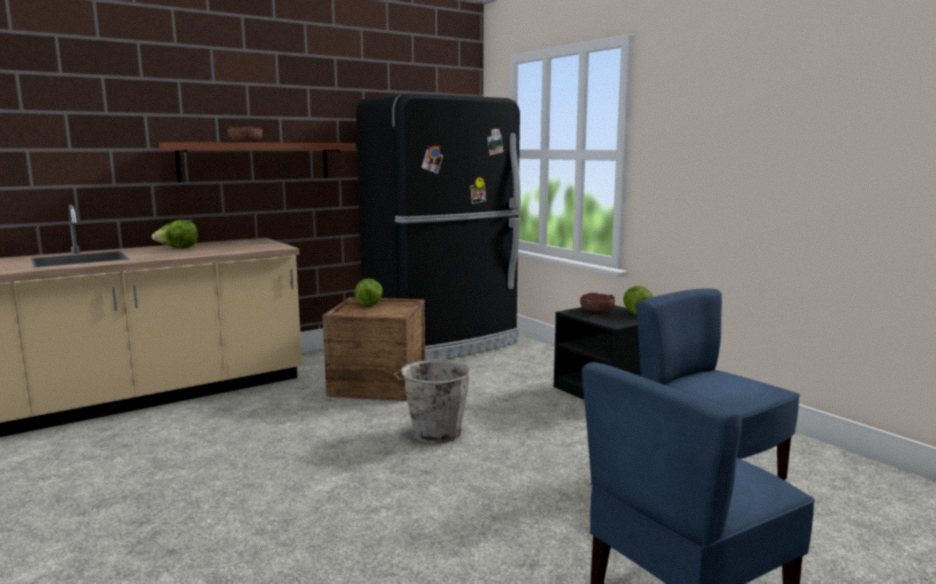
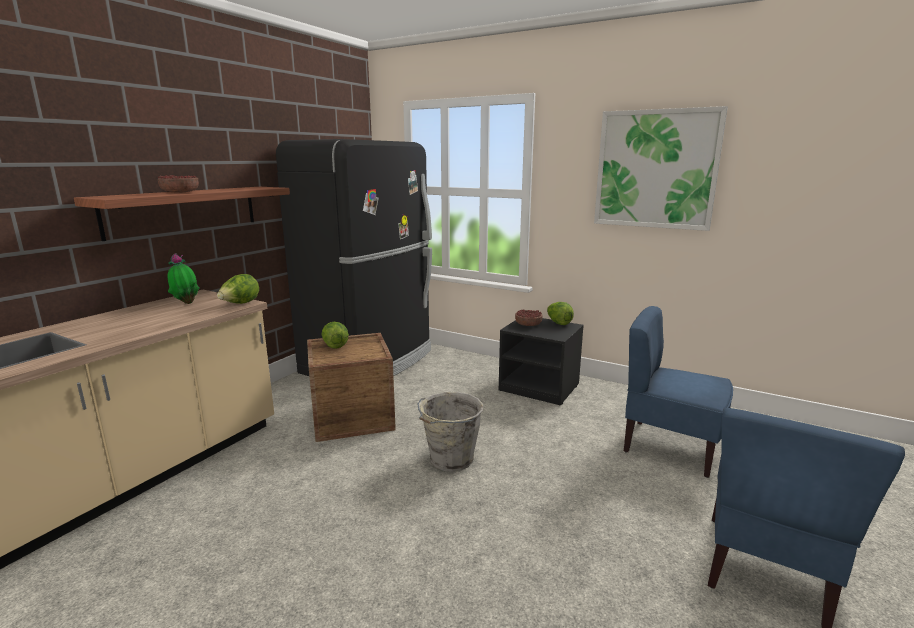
camera: 25 degrees left, 5 degrees up
(177, 248) = (124, 319): lettuce -> lettuce (240, 304)
(237, 244) = (186, 303): none -> potted plant
(759, 118) = (656, 169): none -> picture

